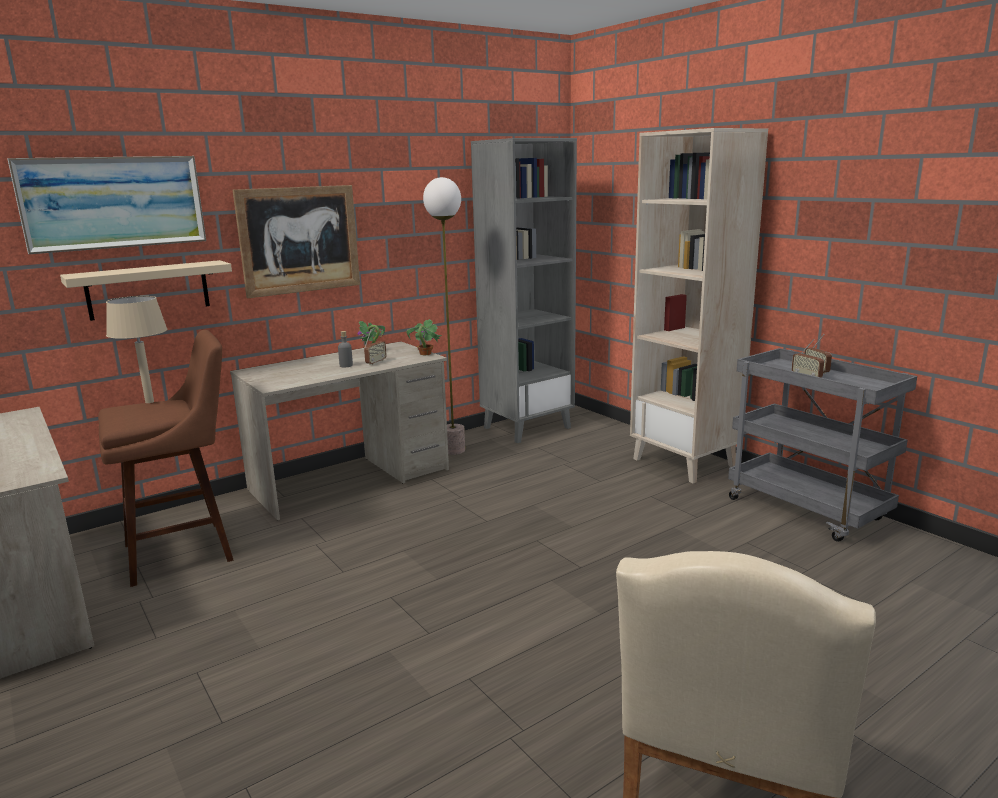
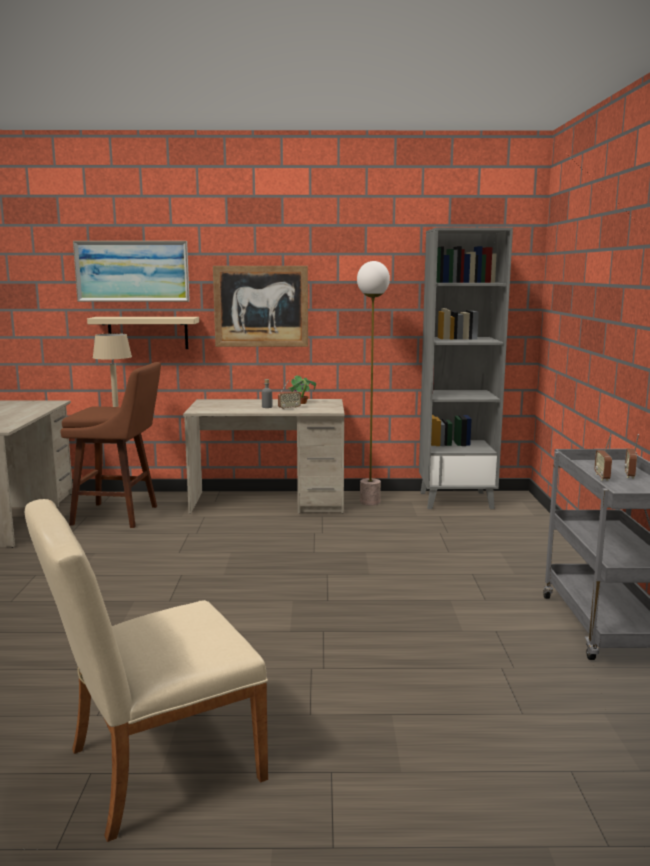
camera: 35 degrees right, 5 degrees down
(425, 354) = (335, 408): potted plant -> none
(685, 462) = (553, 559): beige bookcase -> none

